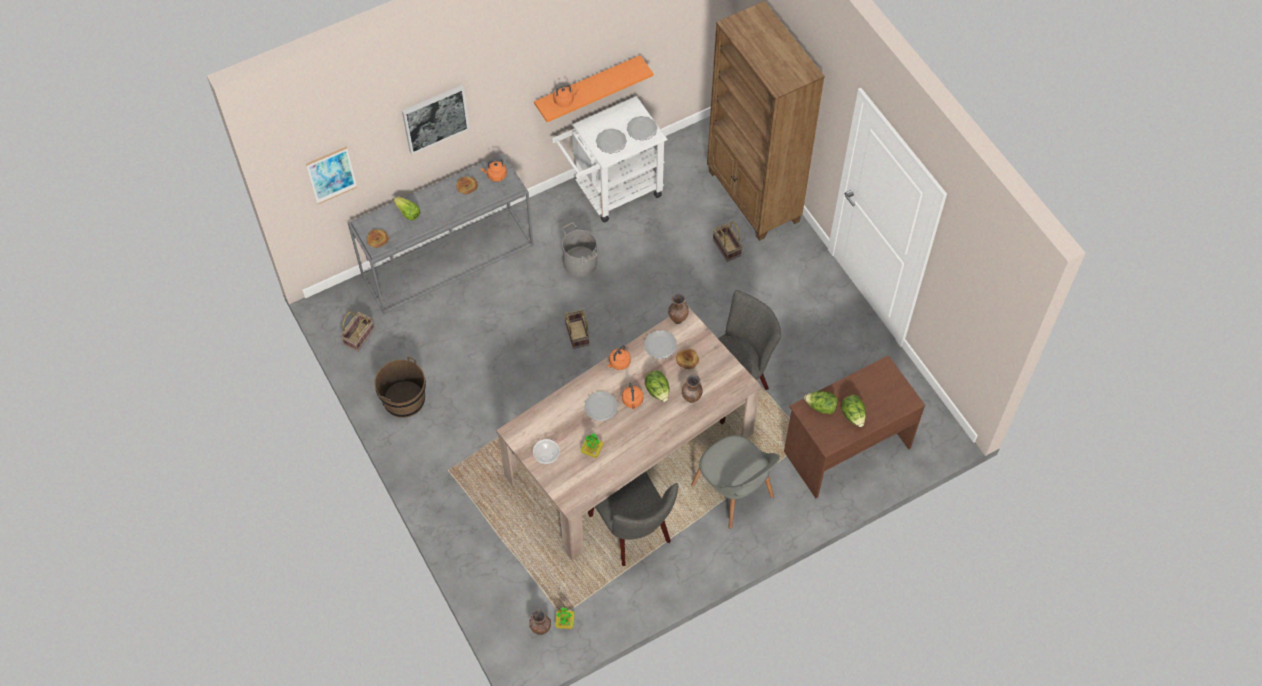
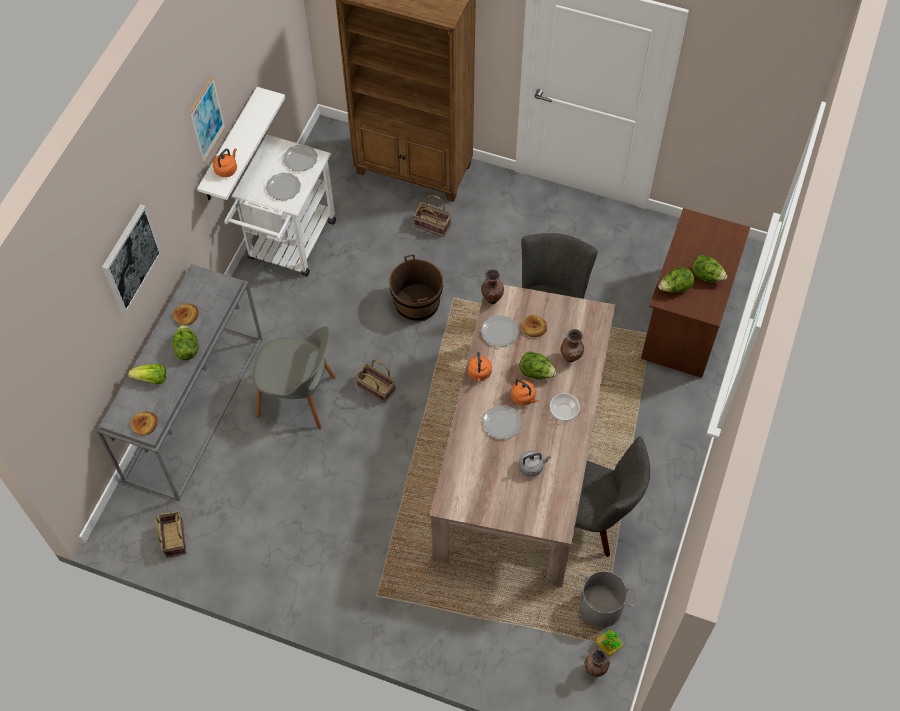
camera: 40 degrees left, 0 degrees up
(331, 175) = (66, 385): picture -> picture (207, 119)
(404, 399) = (273, 564): brown bucket -> brown bucket (417, 303)
(447, 209) = (187, 349): none -> lettuce
(495, 175) = (204, 287): orange kettle -> none
(546, 455) = (496, 502): bowl -> bowl (563, 411)
(580, 262) = (319, 324): grey bucket -> grey bucket (600, 606)
(587, 87) = (230, 147): orange shelf -> white shelf
(592, 450) = (532, 467): potted plant -> grey kettle
(733, 493) = (635, 423): grey chair -> grey chair (299, 397)

